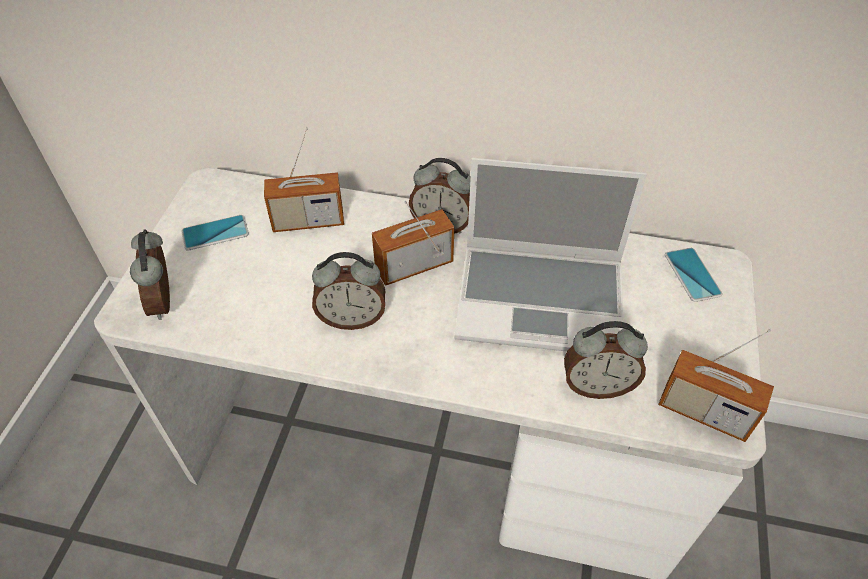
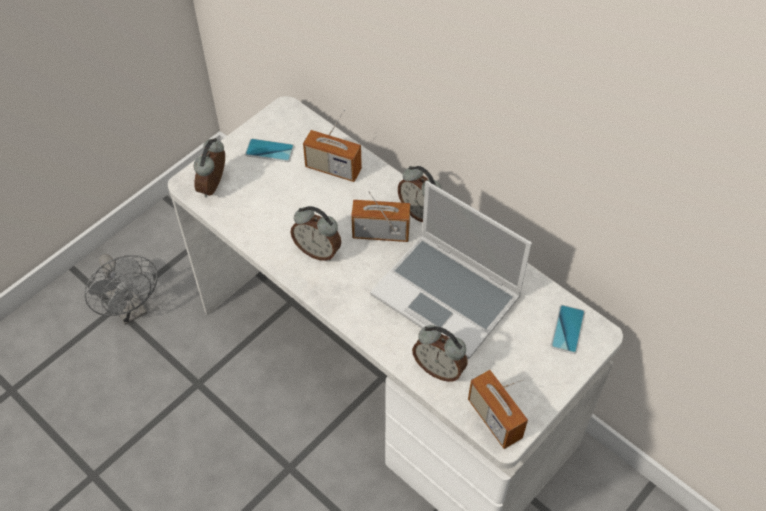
camera: 30 degrees right, 5 degrees up
(94, 526) = (131, 309): none -> grey fan

